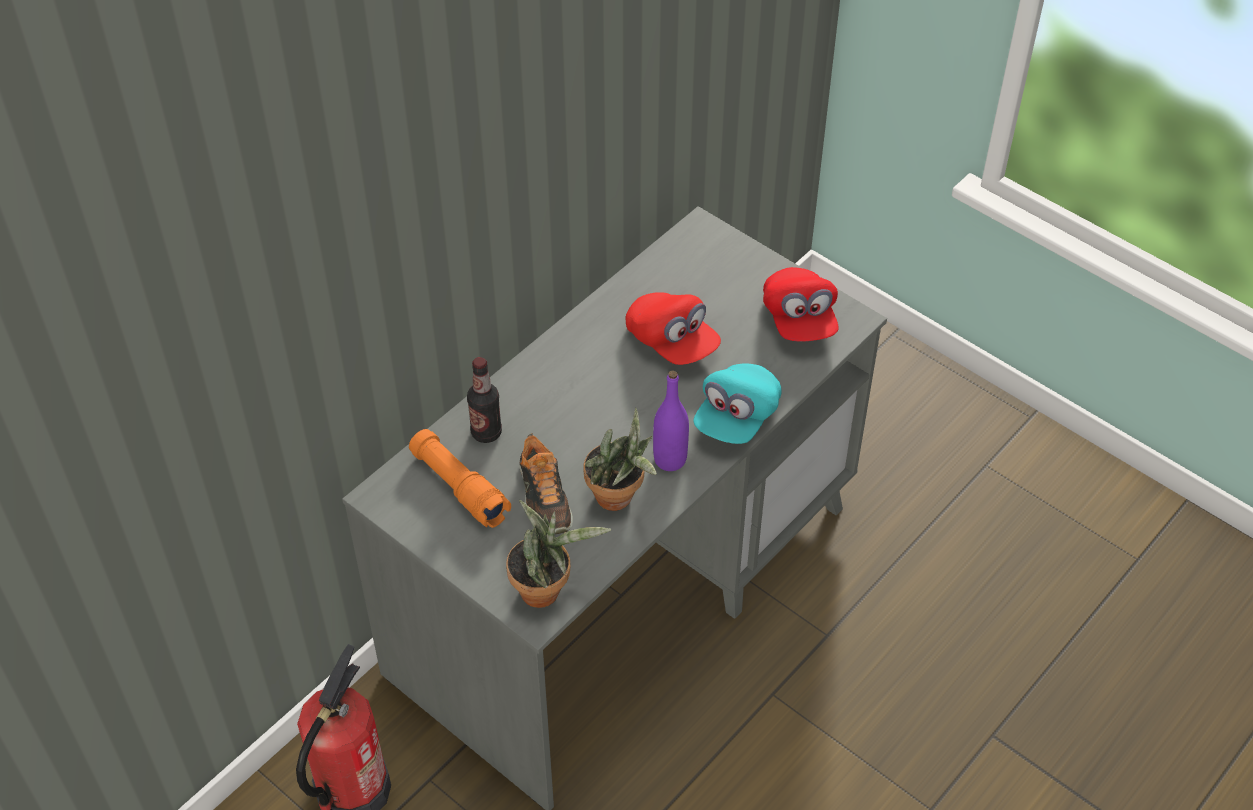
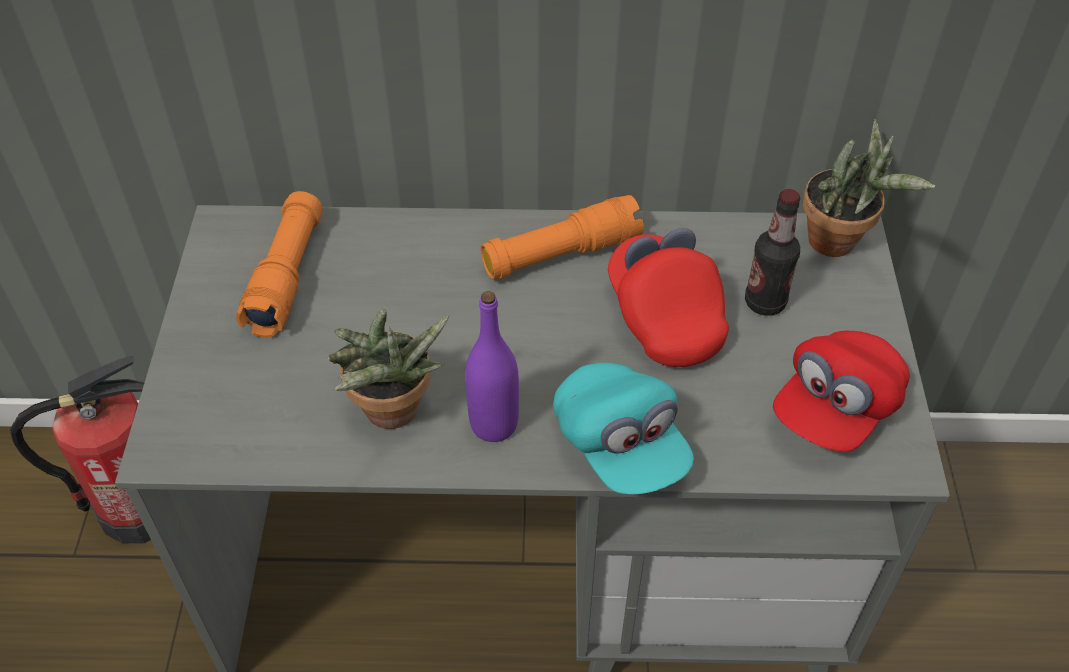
camera: 50 degrees right, 0 degrees up
(486, 432) = (379, 251): bottle -> bottle (765, 302)
(543, 497) = (335, 350): shoe -> none
(546, 589) = (206, 434): potted plant -> potted plant (839, 243)
(580, 354) = (561, 254): none -> orange flashlight
(672, 342) = (664, 316): red cap -> red cap turned 150 degrees clockwise
(736, 417) = (620, 445): turquoise cap -> turquoise cap turned 105 degrees counterclockwise

